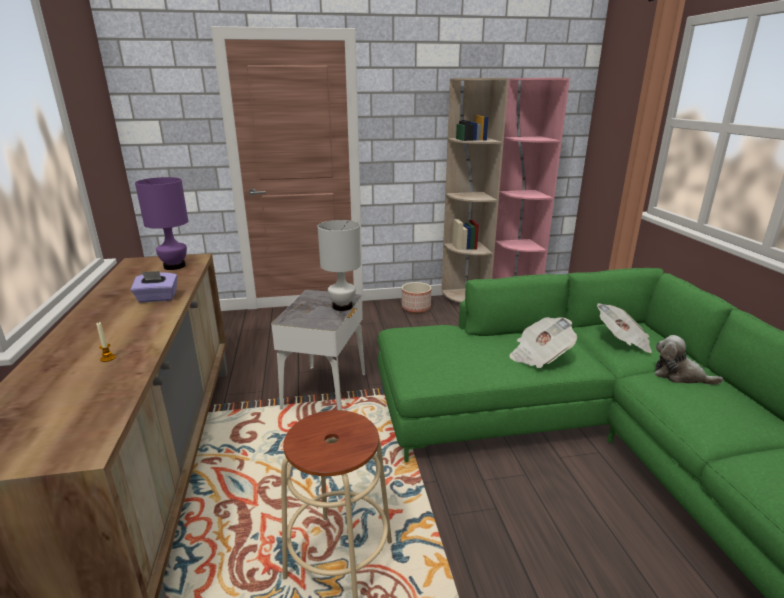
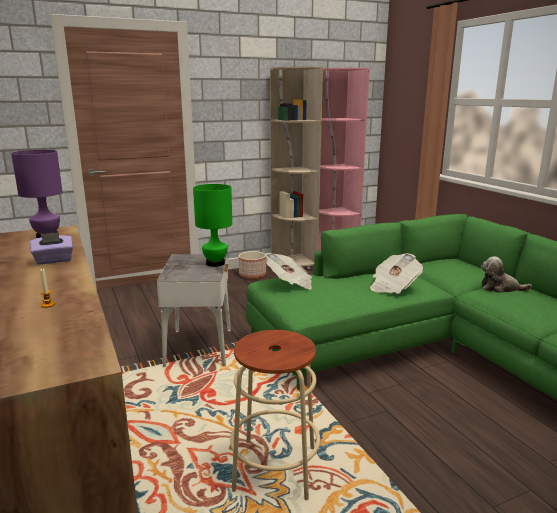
camera: 15 degrees left, 5 degrees down
(342, 307) = (215, 263): white table lamp -> green table lamp
(622, 341) = (450, 270): newspaper -> newspaper (290, 283)

